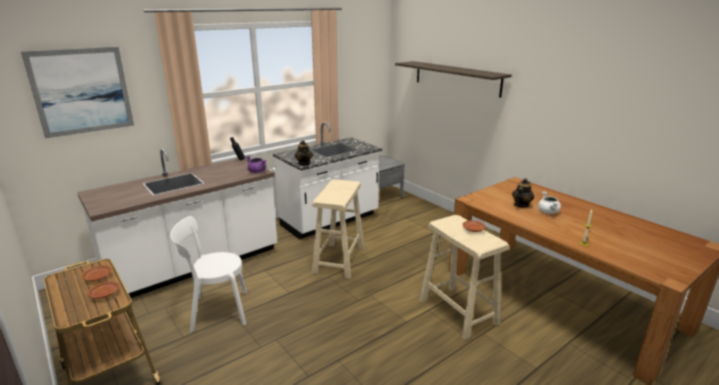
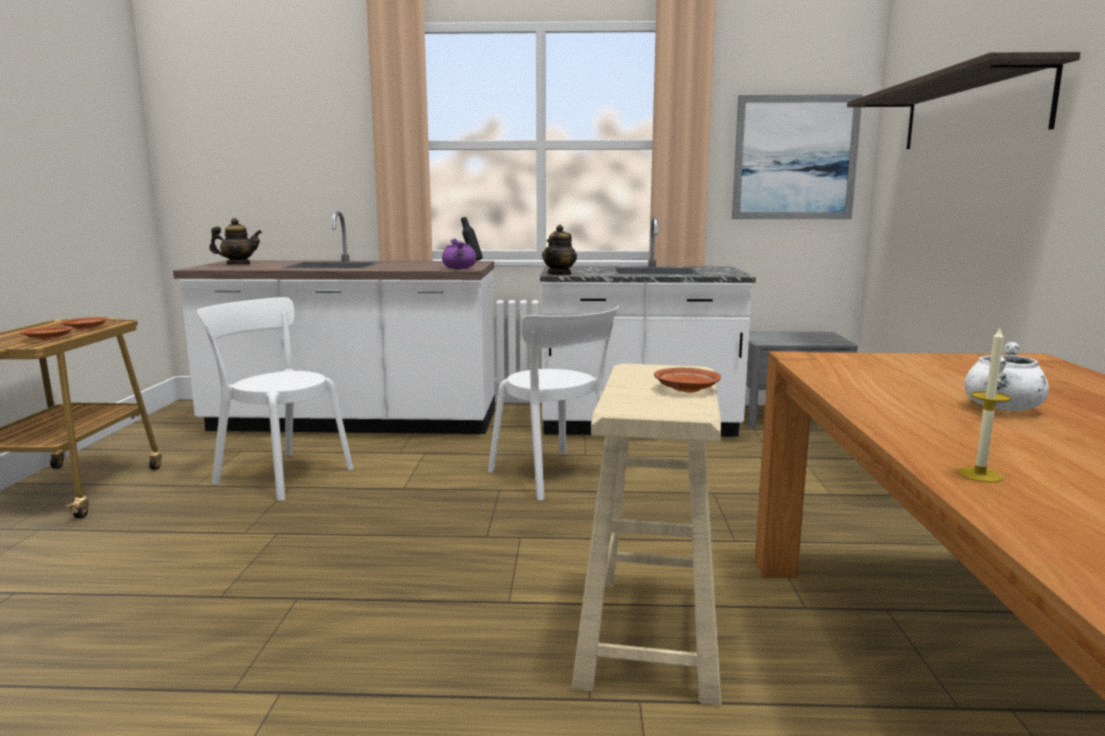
camera: 40 degrees right, 10 degrees down
(82, 91) = (265, 117): picture -> picture (795, 158)
(339, 260) = (556, 476): beige stool -> white chair
(521, 205) = (937, 385): teapot -> teapot (238, 264)

